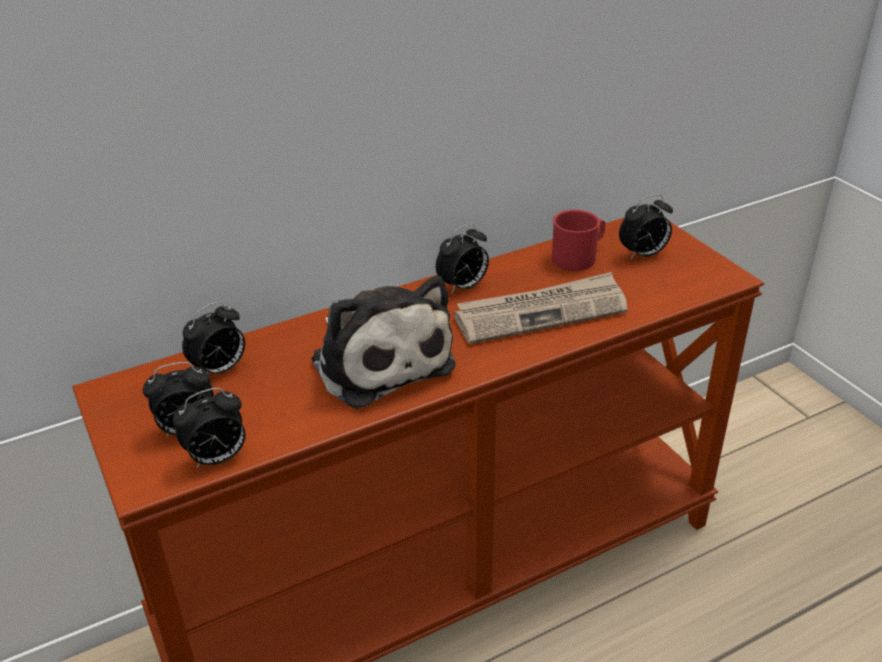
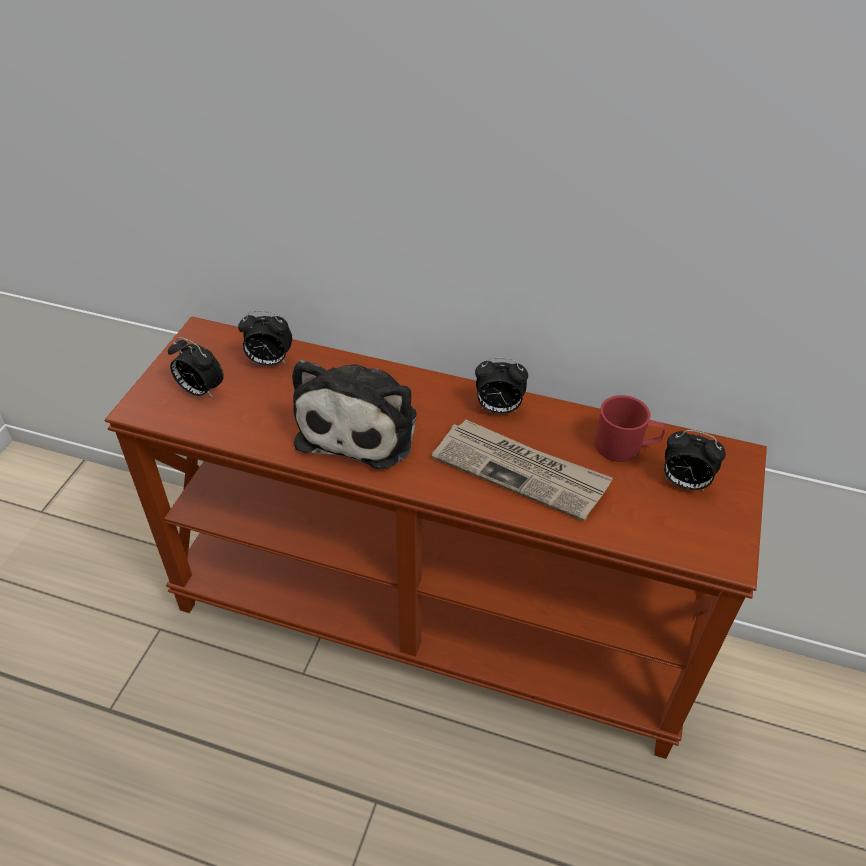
camera: 45 degrees right, 10 degrees up
(217, 459) = (188, 422): alarm clock -> none

